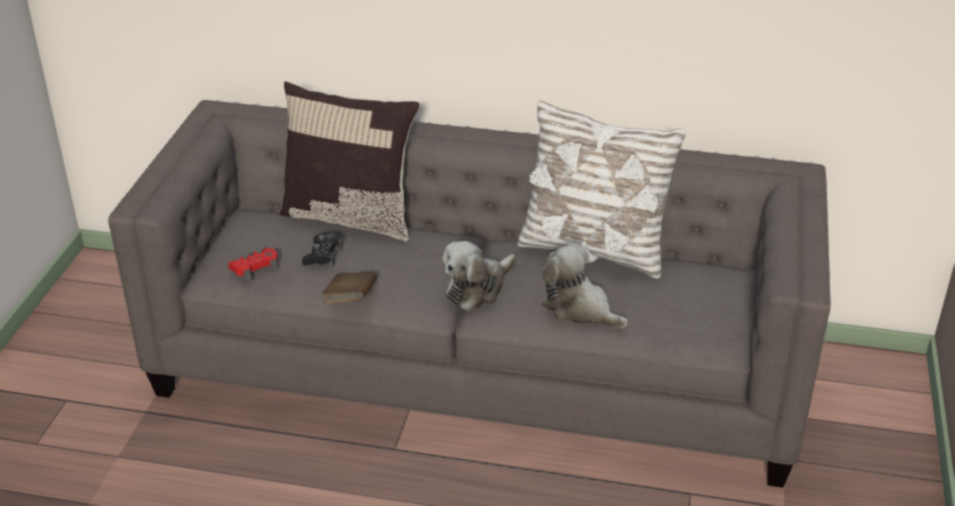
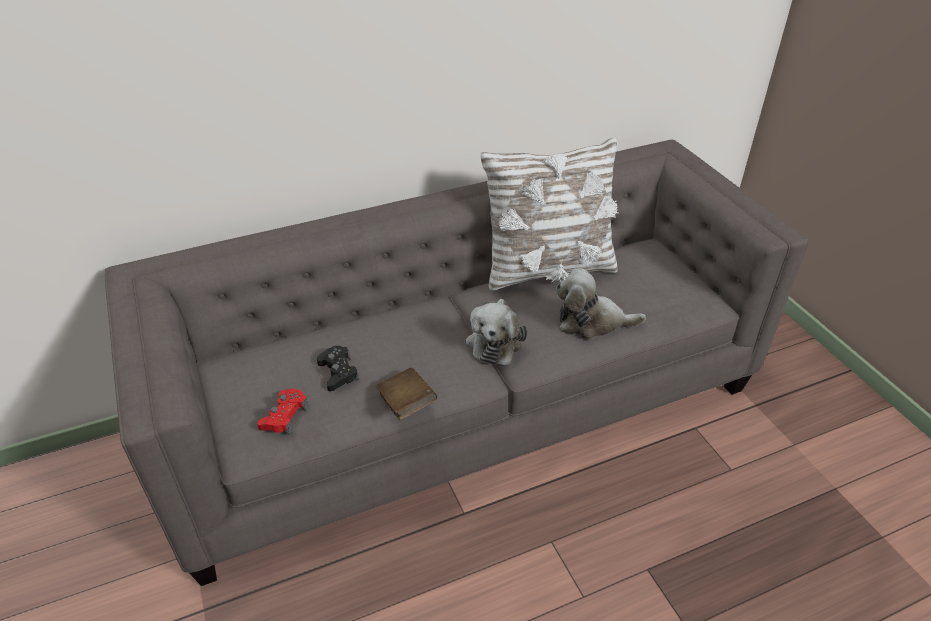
camera: 35 degrees left, 5 degrees up
(350, 217) = (325, 326): pillow -> none

